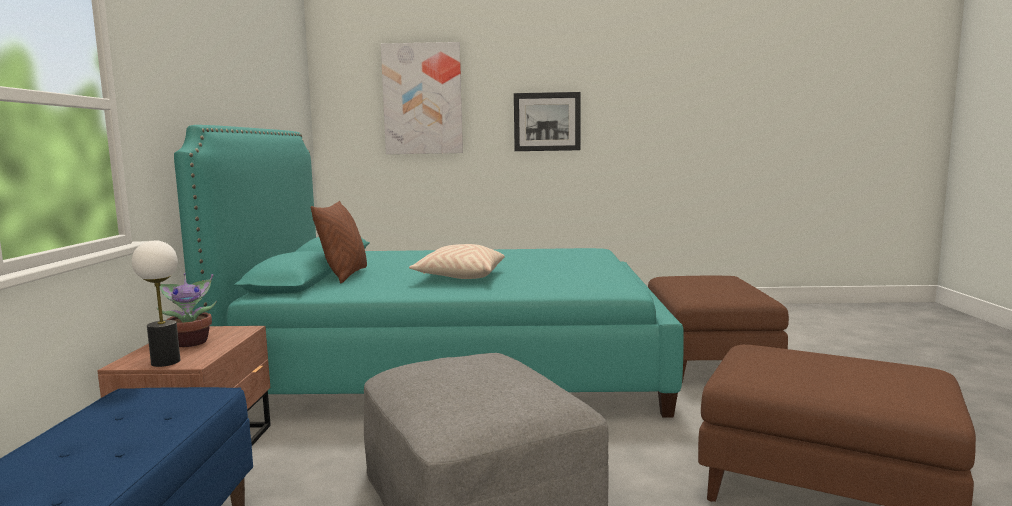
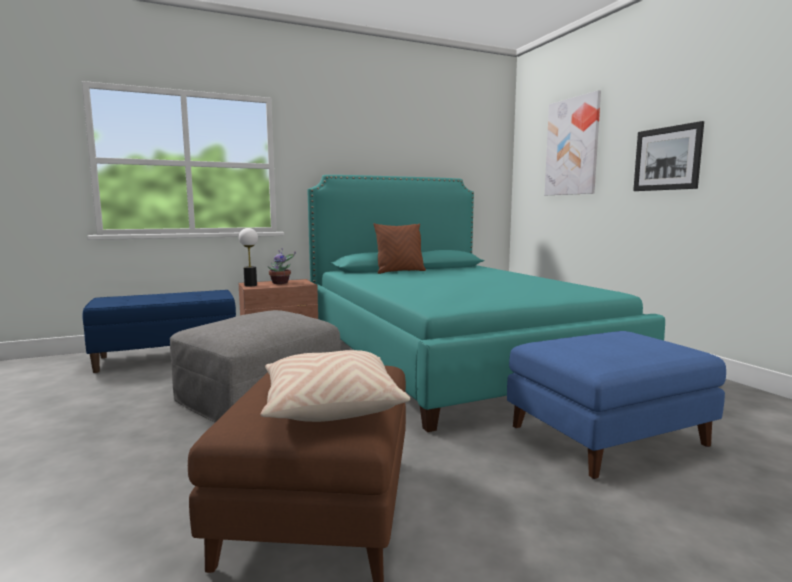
camera: 65 degrees right, 0 degrees up
(459, 277) = (423, 282): beige pillow -> beige pillow (330, 406)
(707, 361) = (607, 436): brown ottoman -> blue ottoman

